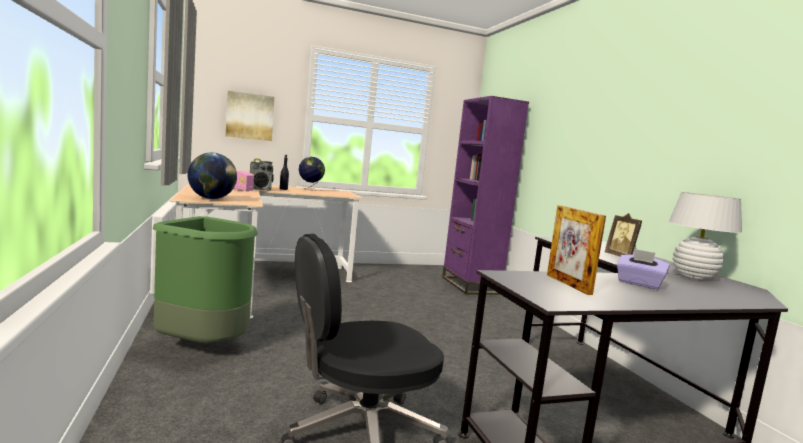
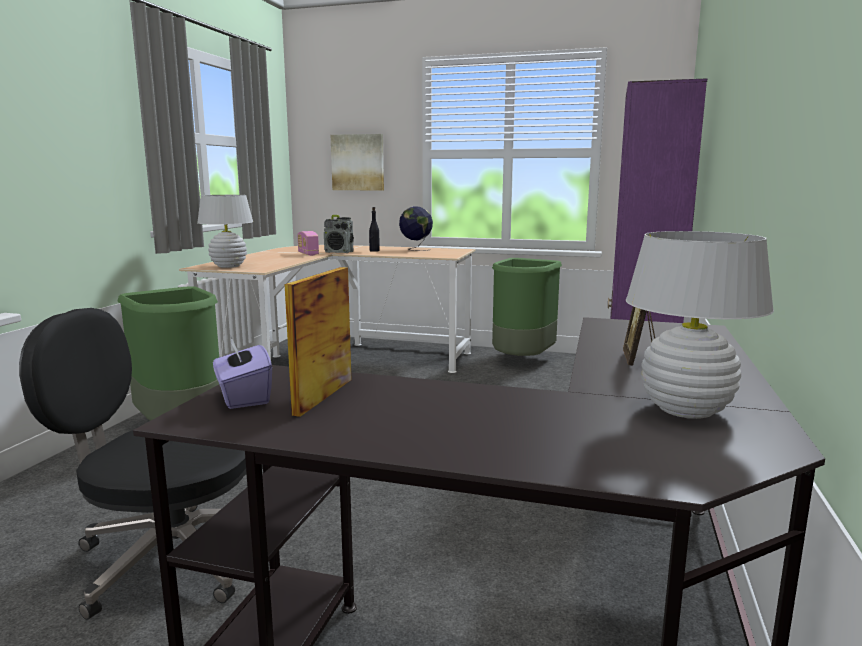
camera: 35 degrees right, 5 degrees up
(211, 199) = (229, 266): globe -> white table lamp
(382, 271) = (522, 361): none -> green trash can
(639, 284) = (476, 409): purple tissue box -> purple tissue box (243, 397)

